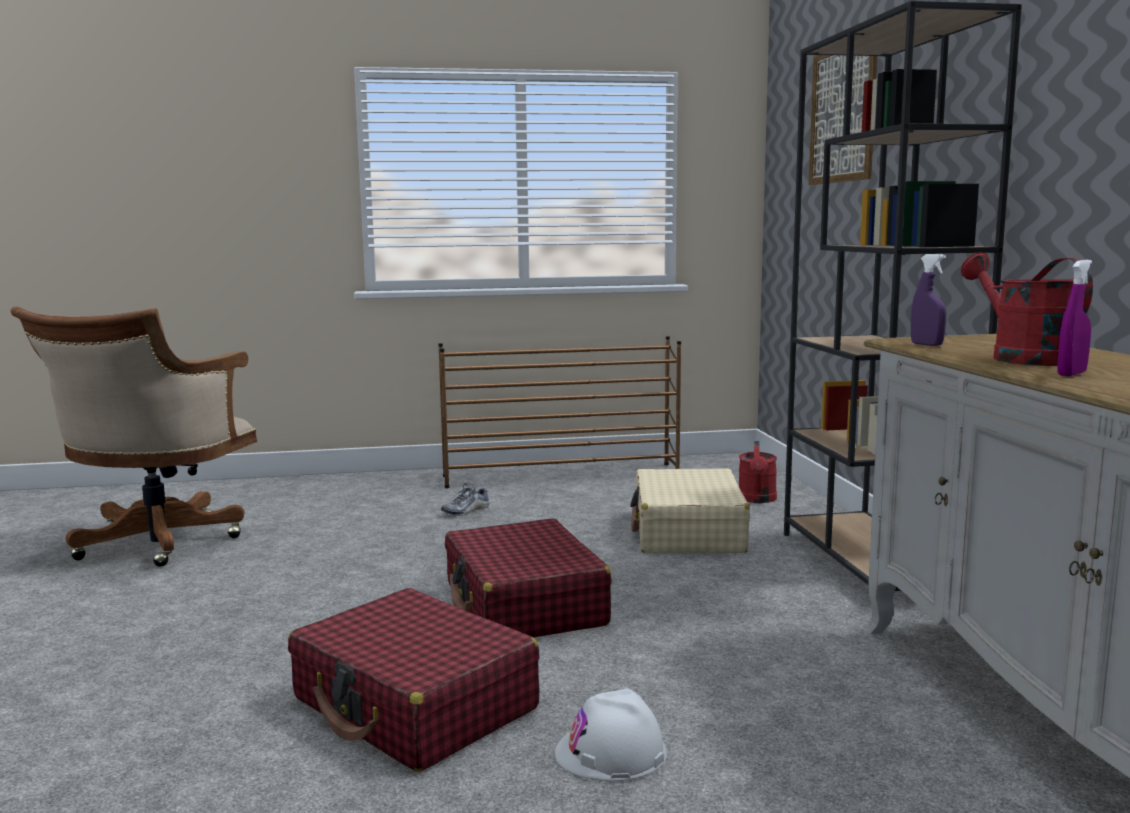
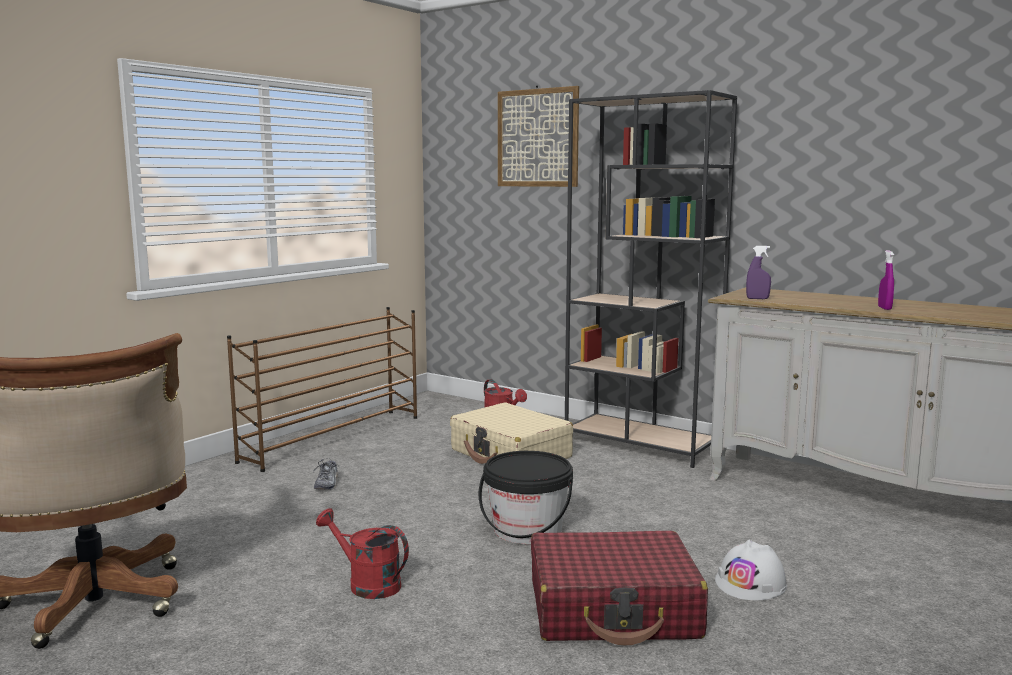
camera: 45 degrees left, 0 degrees up
(524, 605) = (527, 530): red suitcase -> black bucket
(1021, 358) = (828, 302): red watering can -> red watering can (367, 584)

